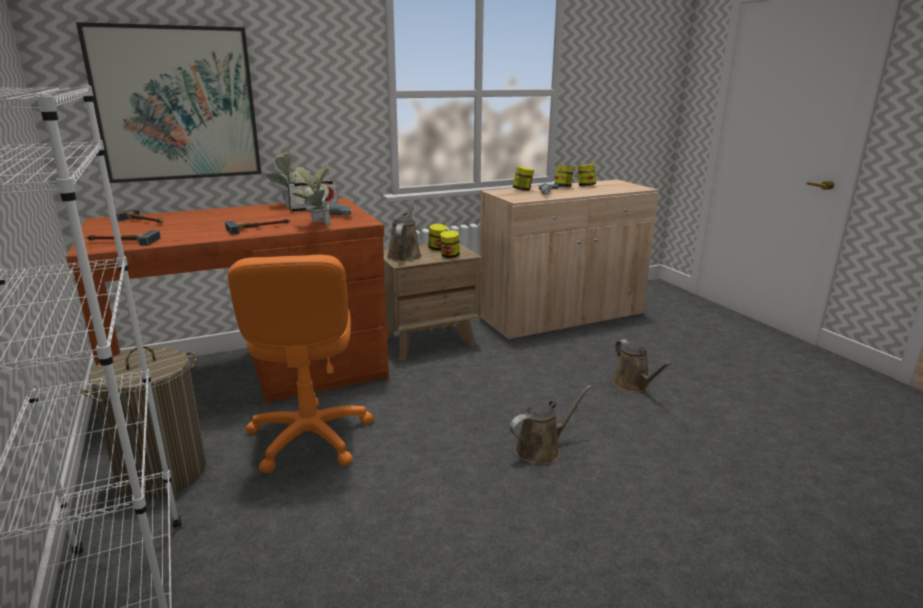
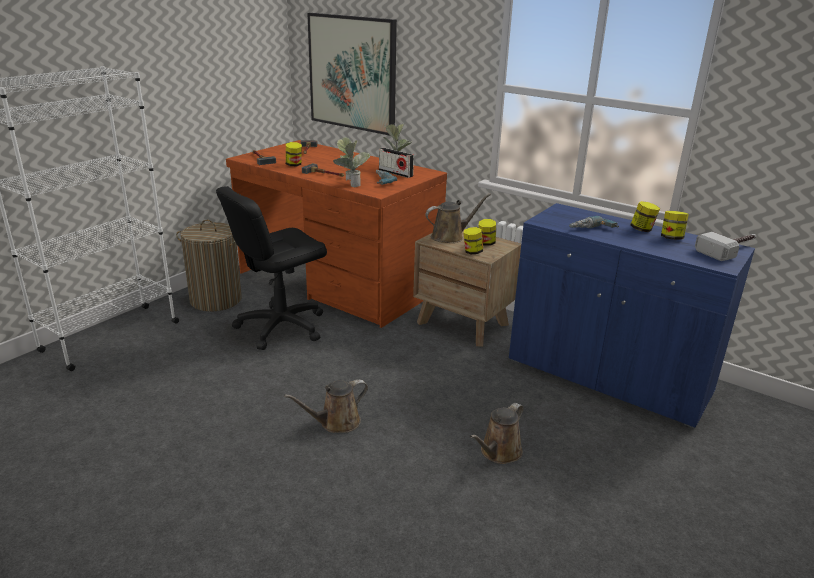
camera: 60 degrees right, 5 degrees up
(309, 437) = (281, 327): orange office chair -> black office chair
(522, 190) = (590, 216): jar -> jar (294, 165)
(541, 449) = (336, 423): brown watering can -> brown watering can turned 120 degrees clockwise
(561, 317) = (607, 376): beige cabinet -> blue cabinet
(617, 182) = (730, 250): none -> hammer

